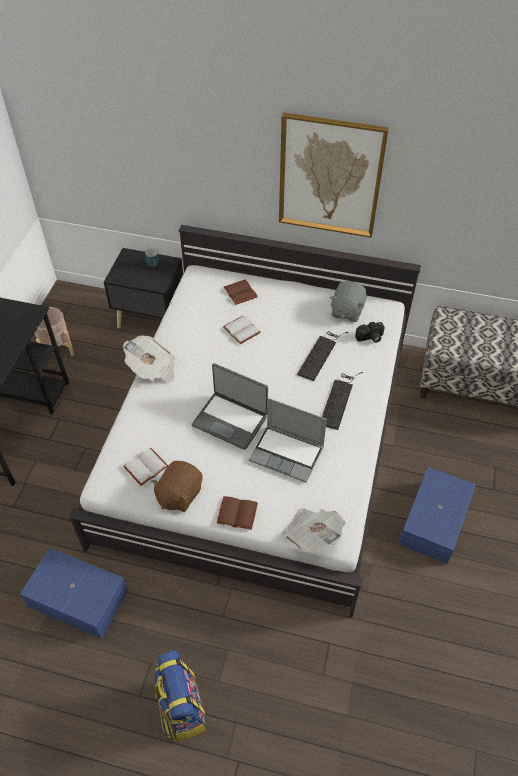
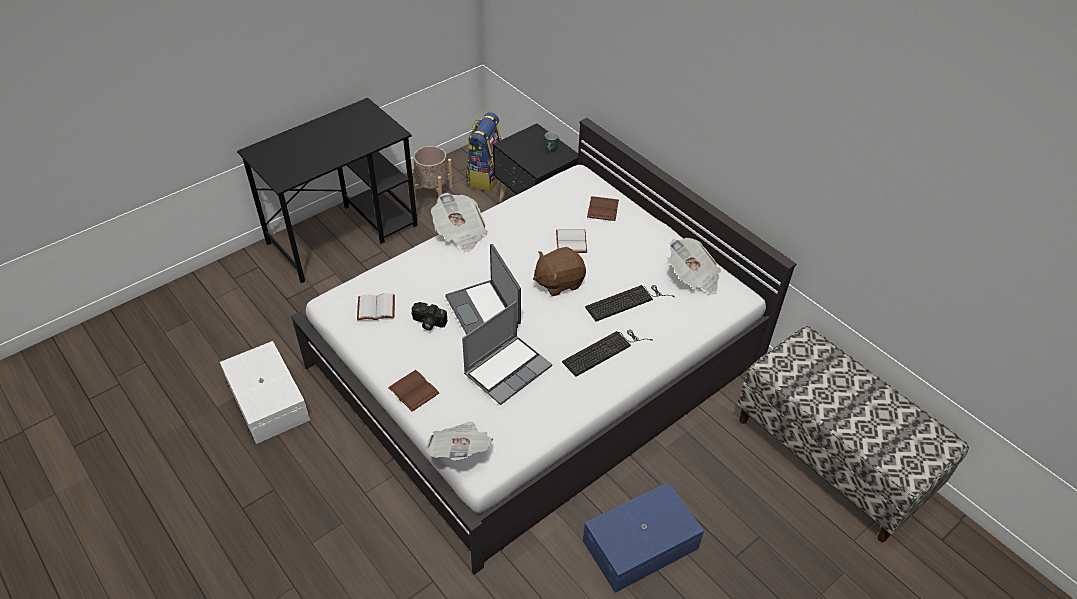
camera: 35 degrees right, 5 degrees down
(78, 597) = (269, 399): blue storage box -> white storage box
(179, 494) = (381, 346): brown plush toy -> brown plush toy (558, 282)
(180, 708) = (263, 541): backpack -> backpack (485, 176)
(288, 454) = (507, 369): laptop -> laptop turned 105 degrees counterclockwise
(330, 176) = (725, 116): picture -> none
(346, 311) = (693, 277): grey plush toy -> newspaper
(370, 338) = (692, 314): camera -> camera (428, 323)

